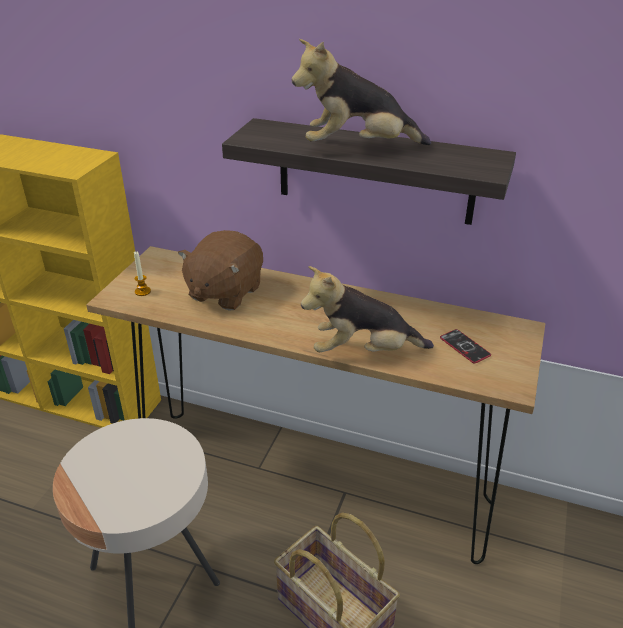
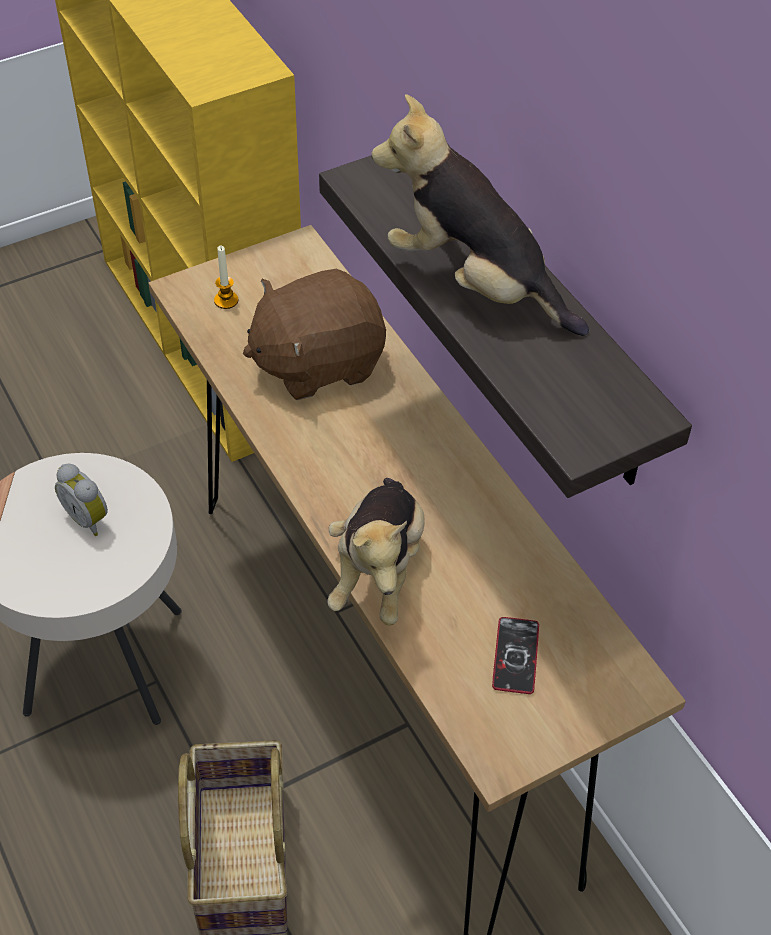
camera: 40 degrees right, 15 degrees up
(136, 457) = (89, 518): none -> alarm clock
(363, 351) = (378, 570): plush toy -> plush toy turned 120 degrees counterclockwise

